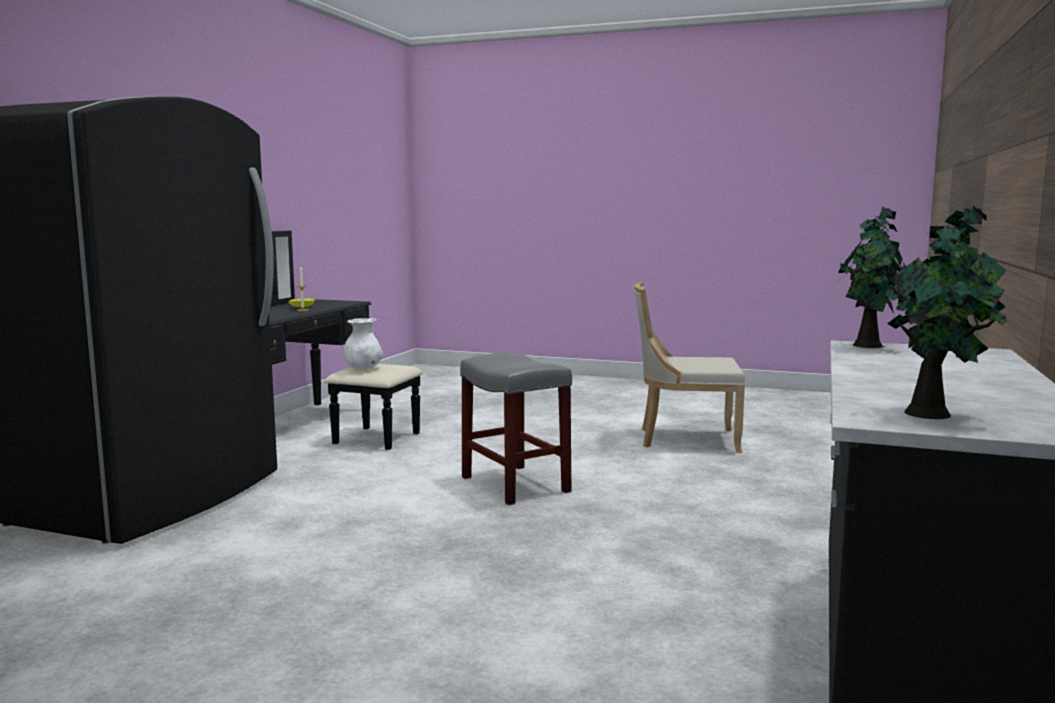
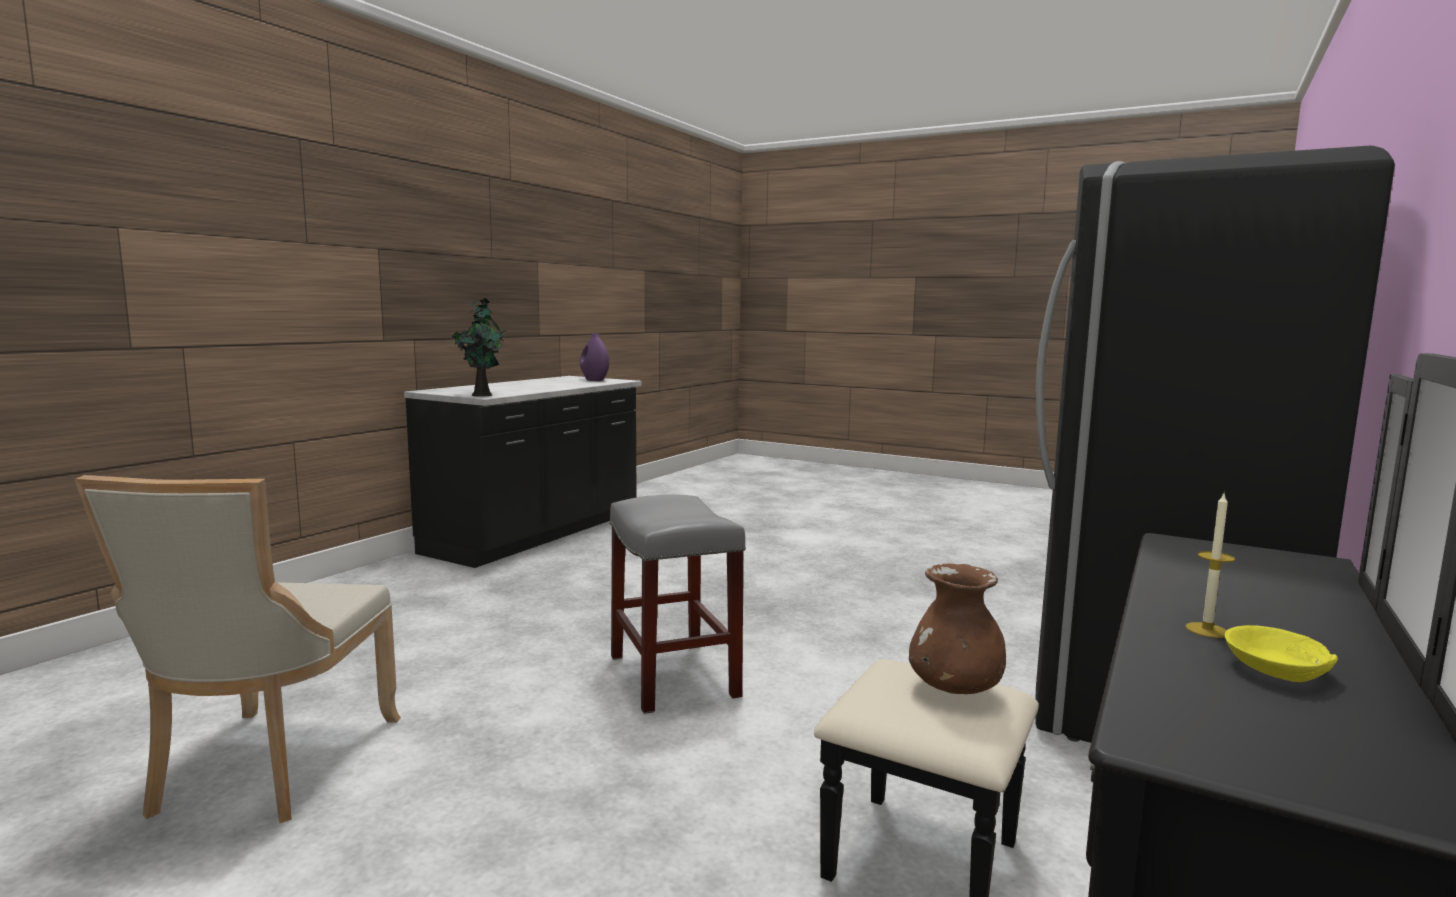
camera: 170 degrees left, 0 degrees up
(363, 368) = (954, 688): white vase -> brown vase
(684, 439) = (269, 768): beige chair -> beige chair turned 75 degrees clockwise
(931, 413) = (594, 380): potted plant -> purple vase

